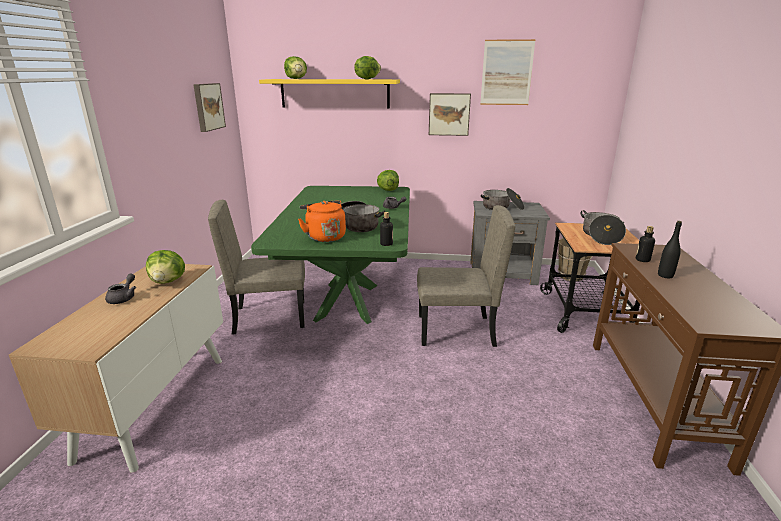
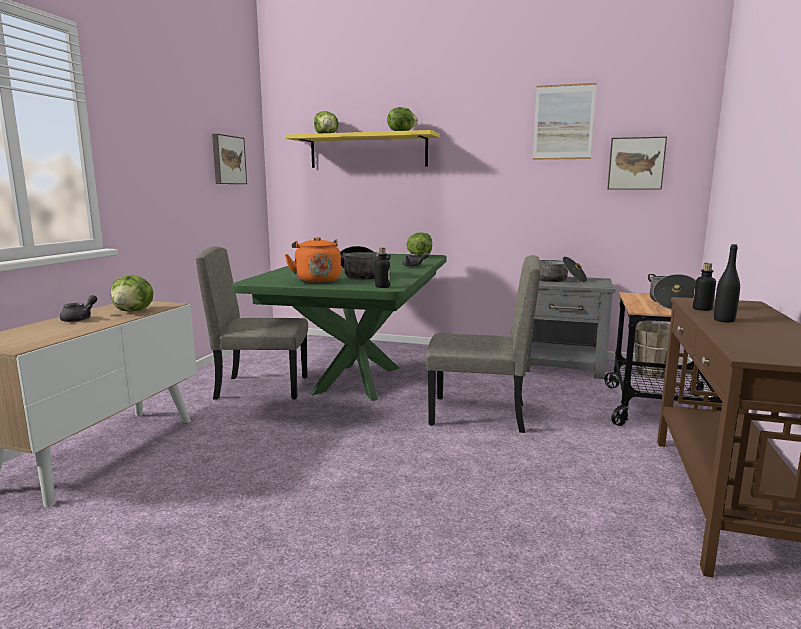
camera: 10 degrees right, 10 degrees down
(449, 114) = (496, 171): picture -> picture (636, 163)

